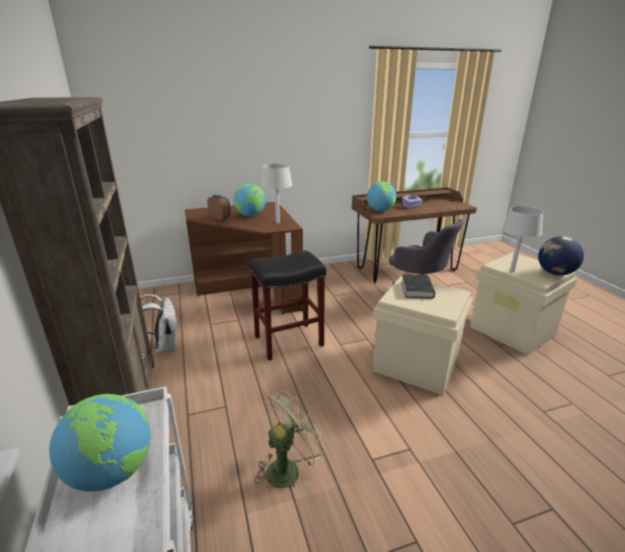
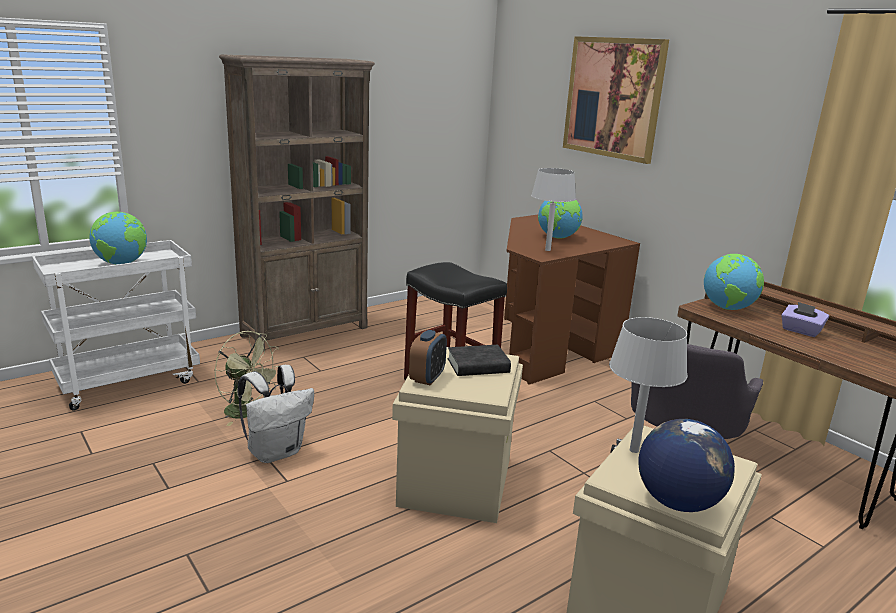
camera: 70 degrees right, 5 degrees down
(163, 346) = (396, 325): white backpack -> white backpack (276, 452)
(220, 218) = (529, 228): alarm clock -> alarm clock (427, 378)
(227, 109) = (613, 98): none -> picture

